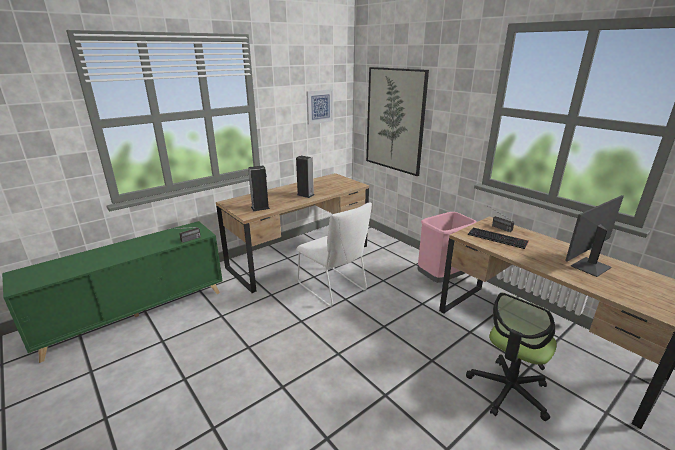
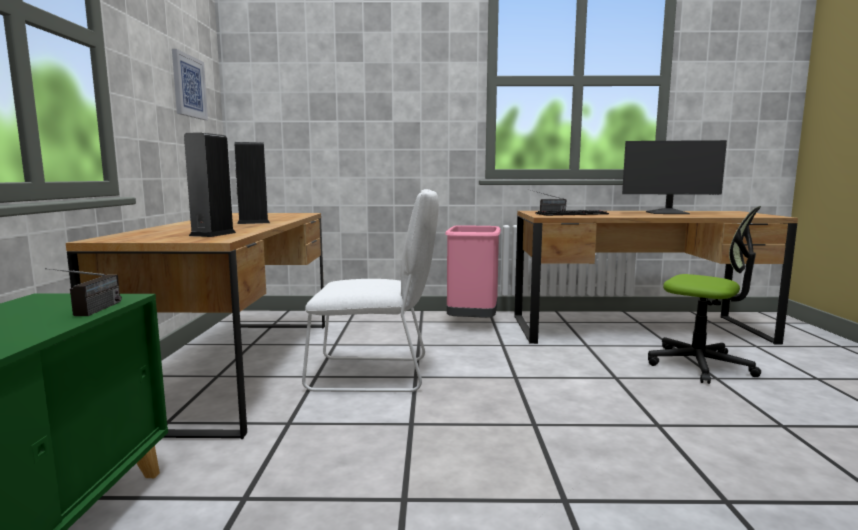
camera: 50 degrees left, 15 degrees down
(395, 120) = (323, 116): picture -> none
(508, 390) = (700, 365): office chair -> office chair turned 45 degrees counterclockwise
(589, 266) = (668, 213): monitor -> monitor turned 90 degrees counterclockwise

